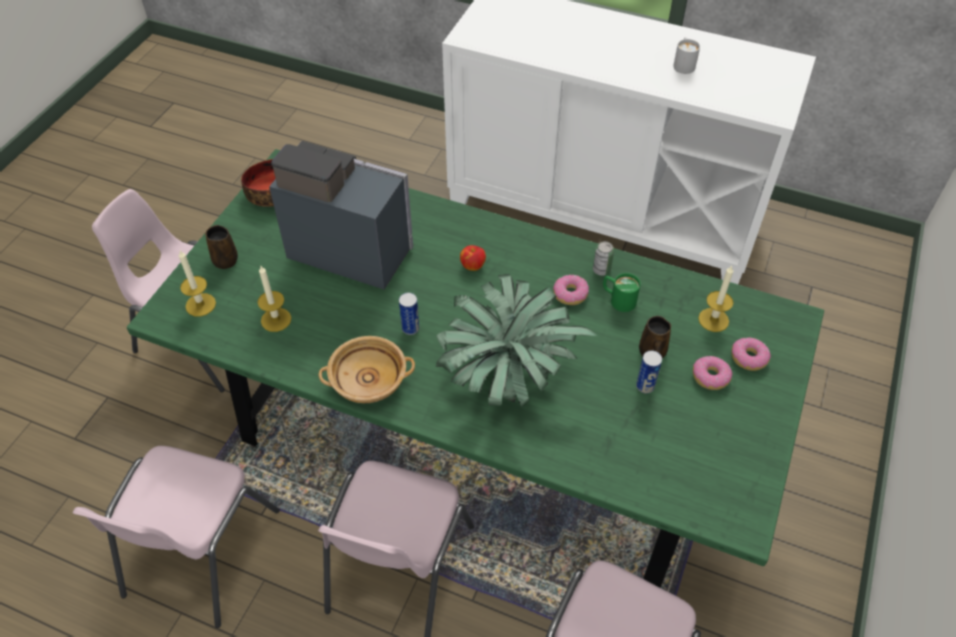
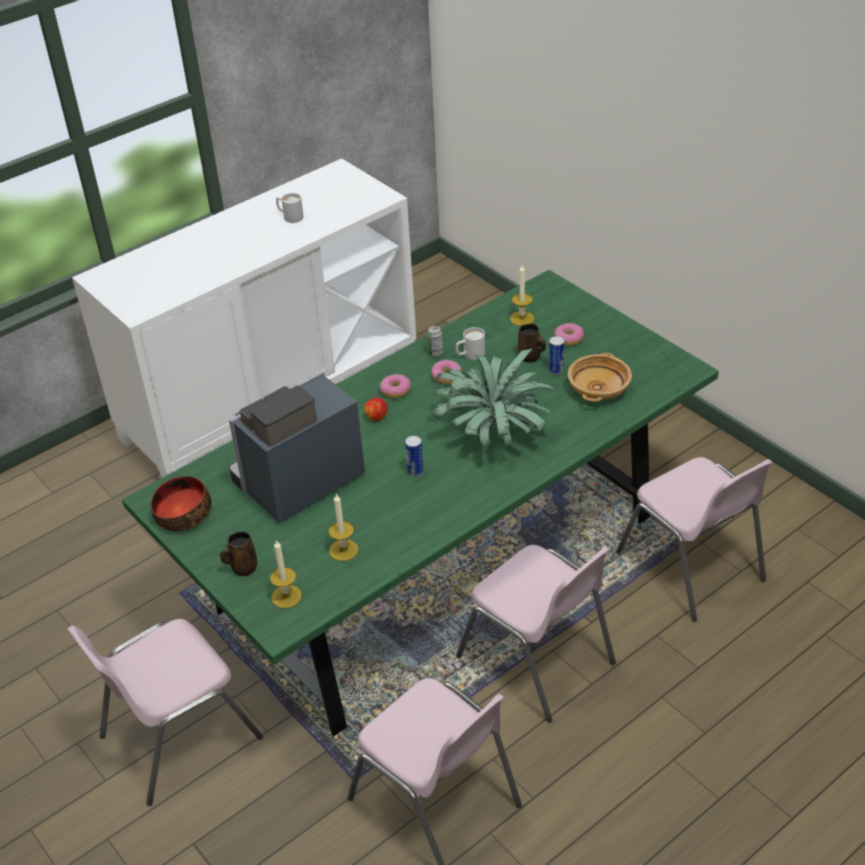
camera: 60 degrees left, 10 degrees down
(368, 382) = (452, 511): beige bowl -> beige bowl (599, 390)
(618, 299) = (470, 355): green mug -> white mug
(749, 358) = (565, 316): donut -> donut (396, 390)

